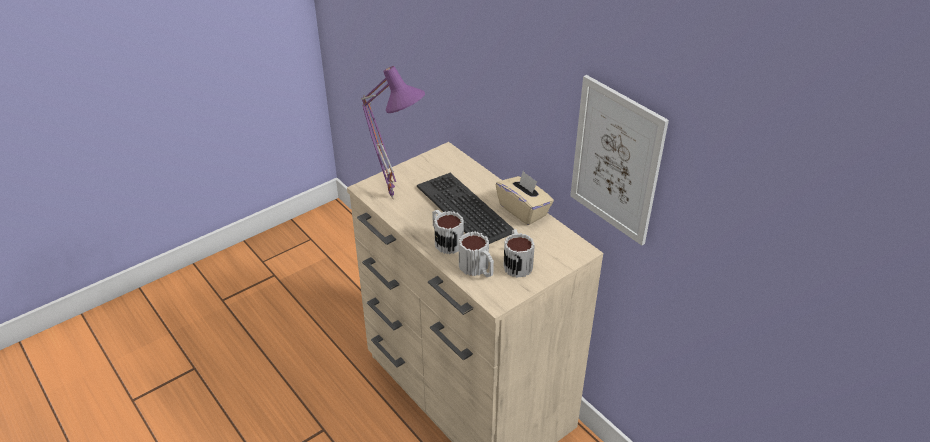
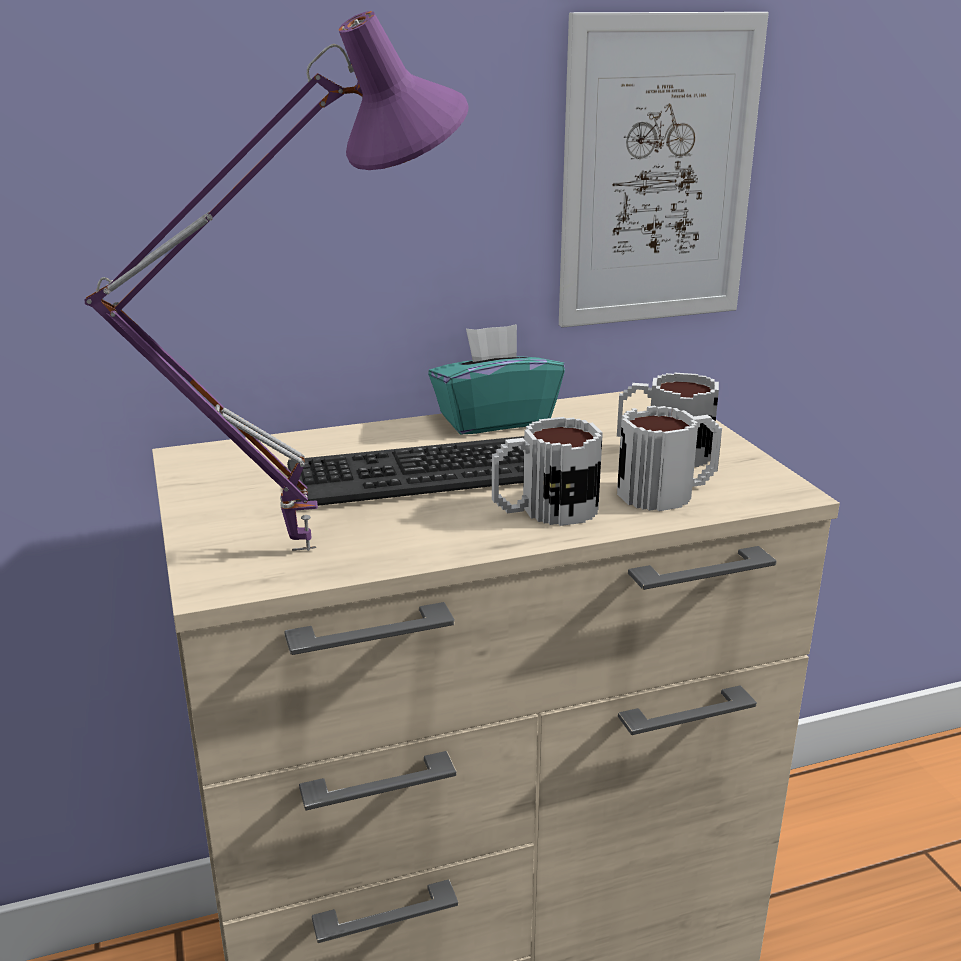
camera: 70 degrees left, 15 degrees down
(523, 210) = (494, 420): beige tissue box -> turquoise tissue box

